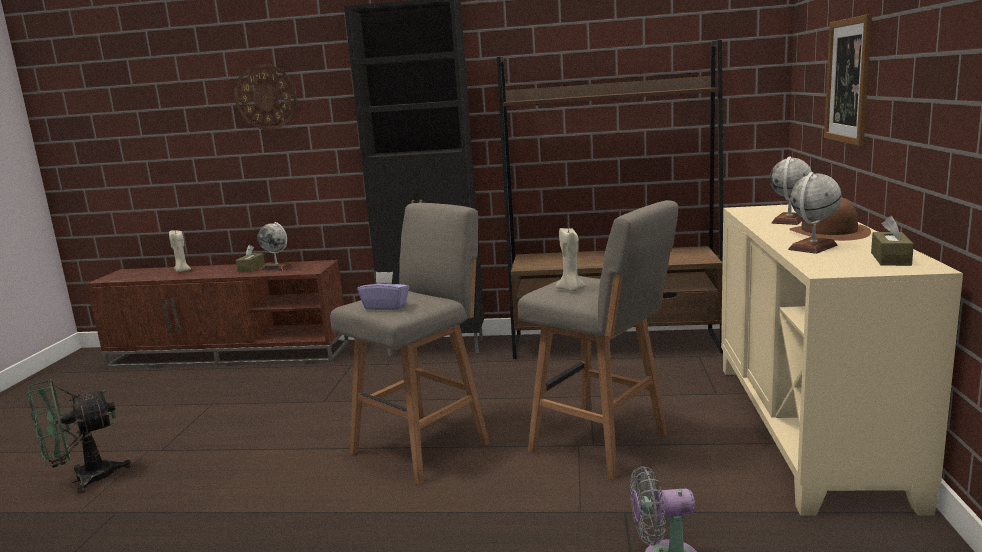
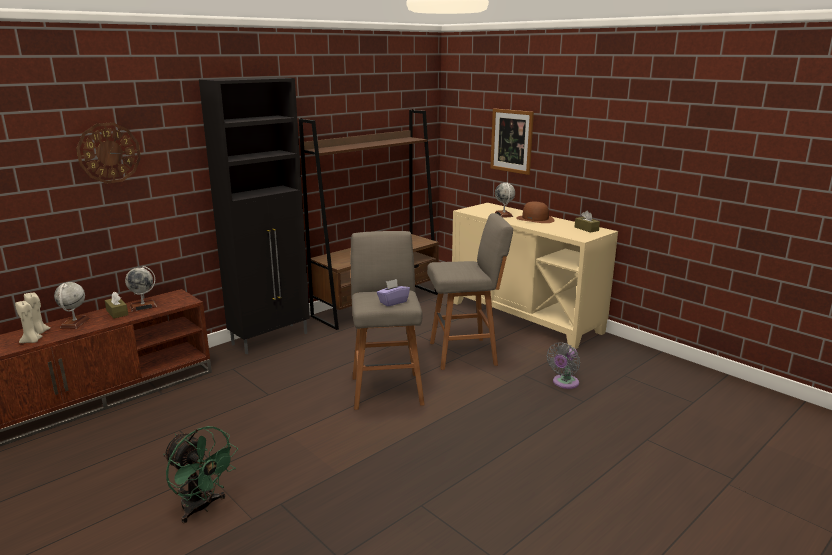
camera: 50 degrees left, 5 degrees up
(84, 479) = (202, 507): green fan -> green fan turned 60 degrees counterclockwise
(571, 289) = (458, 270): beige candle -> beige candle (31, 341)
(812, 247) = (549, 228): globe -> globe (75, 323)

